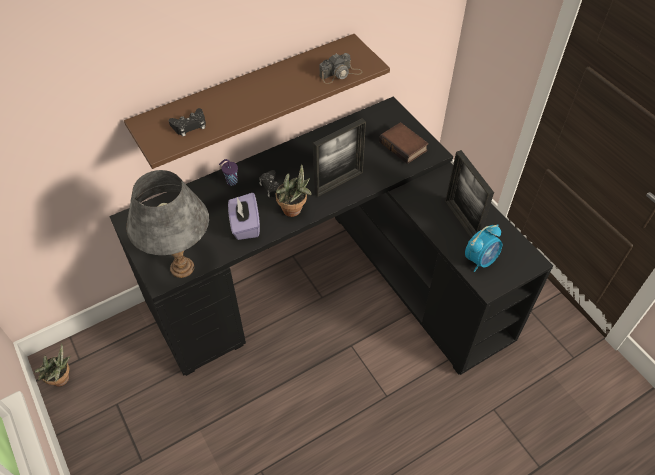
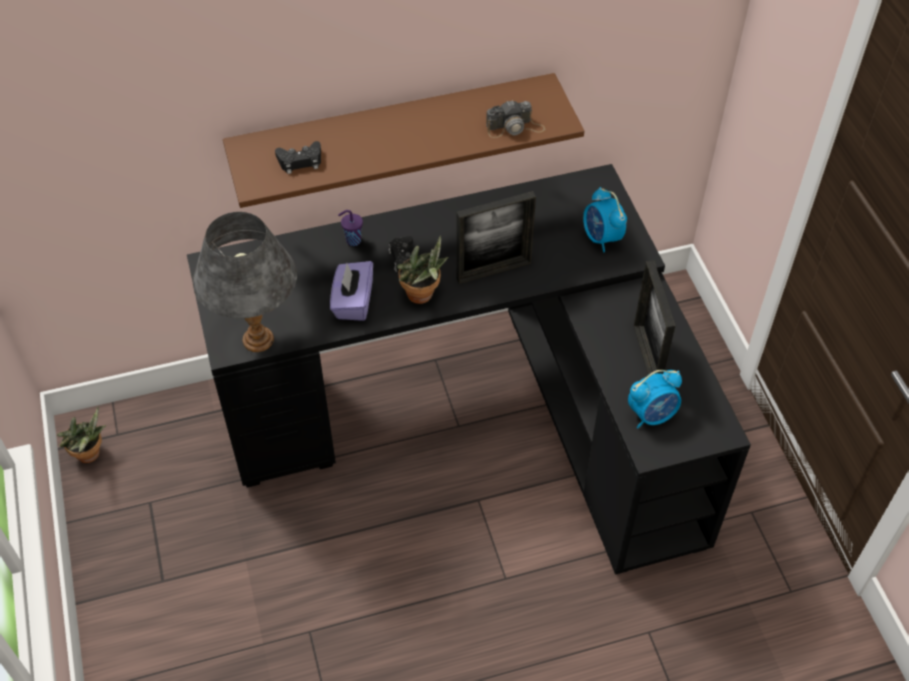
camera: 15 degrees right, 0 degrees up
(404, 146) = (601, 238): book -> alarm clock

